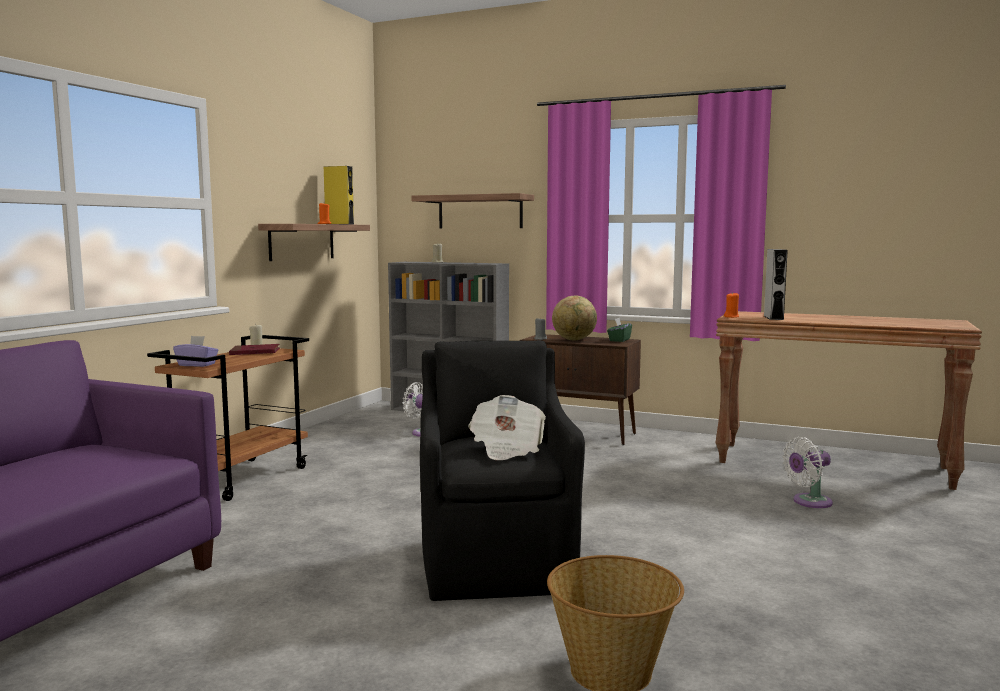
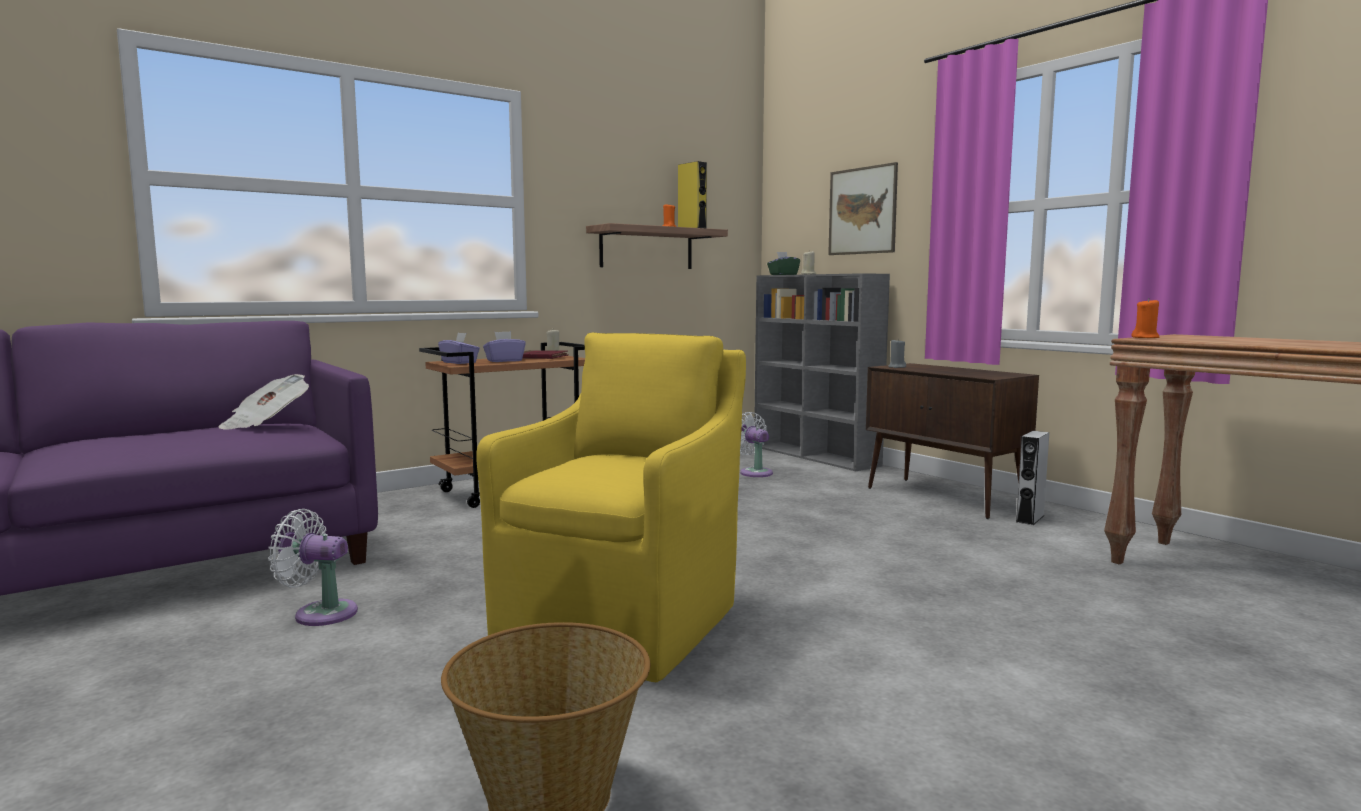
camera: 30 degrees right, 0 degrees up
(233, 359) = (504, 361): none -> purple tissue box
(480, 212) = (862, 211): shelf -> picture
(497, 562) = (624, 622): black armchair -> yellow armchair
(506, 449) = (607, 470): newspaper -> newspaper (265, 424)
(574, 340) = (939, 370): globe -> none
(619, 340) = (1003, 373): green tissue box -> green tissue box (783, 275)
(773, 318) = (1220, 340): grey speaker -> grey speaker (1030, 518)
(808, 502) = (1203, 645): white fan -> white fan (320, 613)

